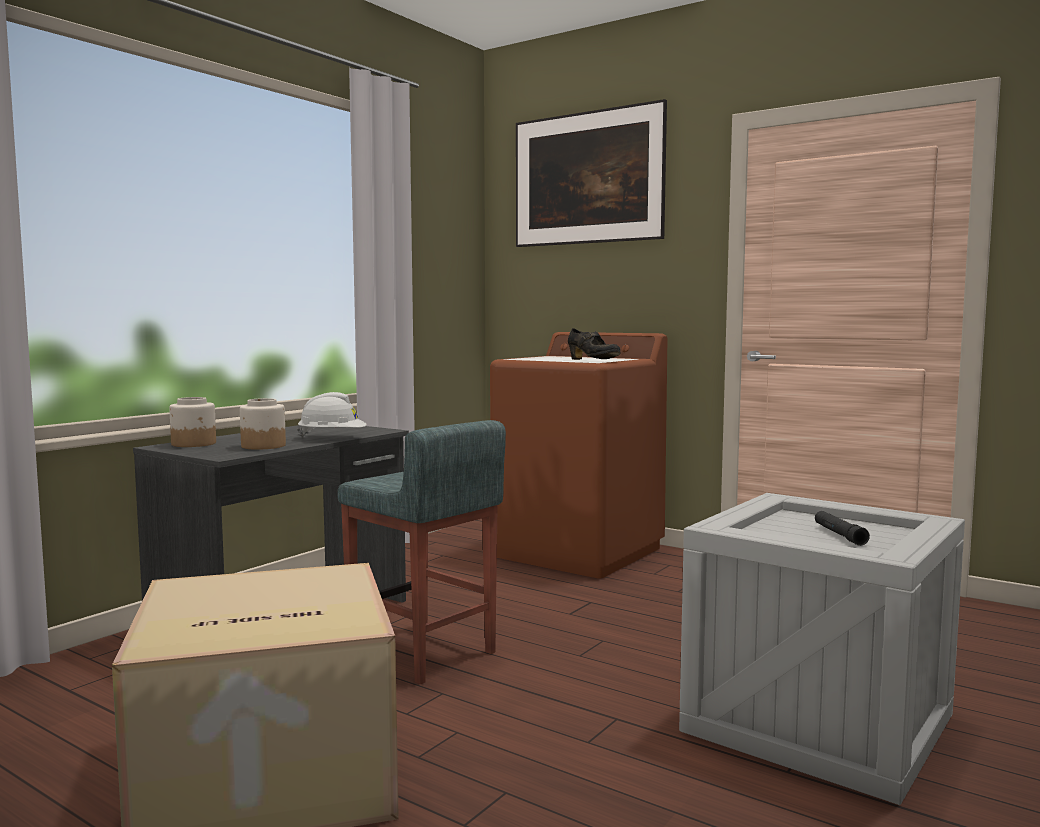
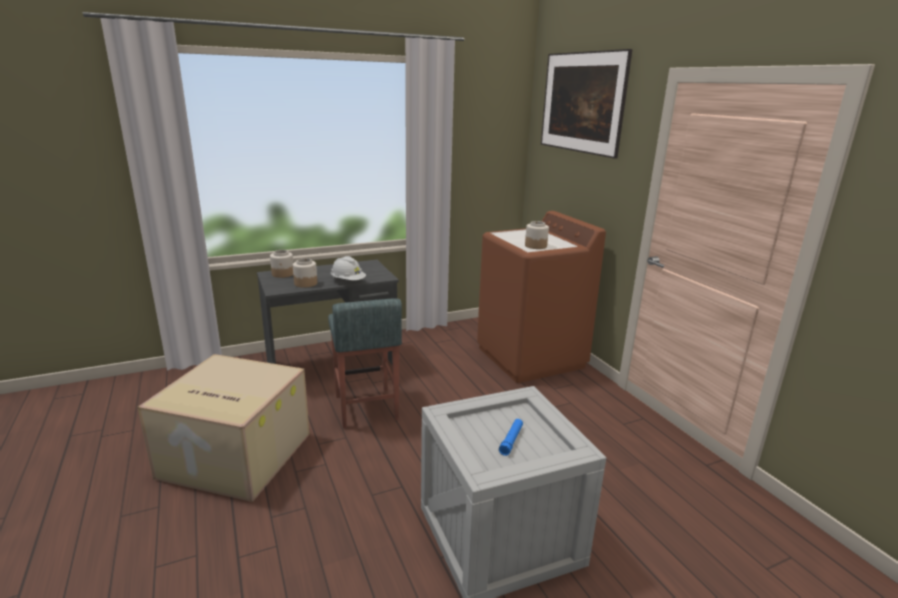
camera: 30 degrees right, 15 degrees up
(592, 360) = (535, 246): black shoe -> jar
(839, 535) = (511, 440): black flashlight -> blue flashlight

